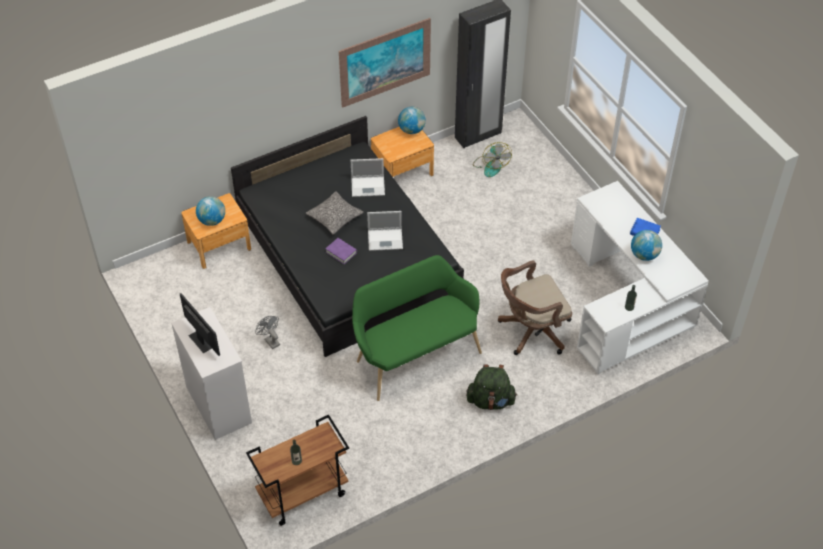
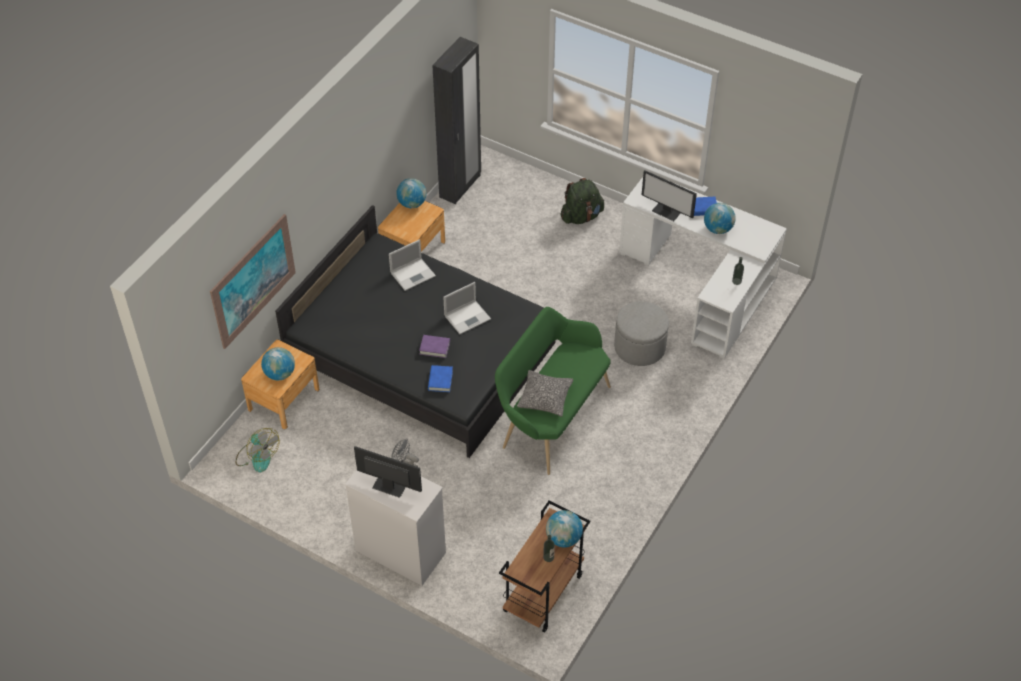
camera: 30 degrees left, 0 degrees up
(320, 452) = (563, 538): none -> globe
(326, 280) = (440, 380): none -> blue book
(334, 217) = (403, 317): pillow -> pillow (545, 397)
(385, 62) = (381, 141): picture -> picture (253, 281)
(490, 401) = (649, 426): green backpack -> green backpack (581, 216)
(491, 165) = (493, 210): fan -> fan (257, 456)
(531, 331) = (639, 347): brown office chair -> grey ottoman
(610, 221) = (667, 211): none -> monitor

